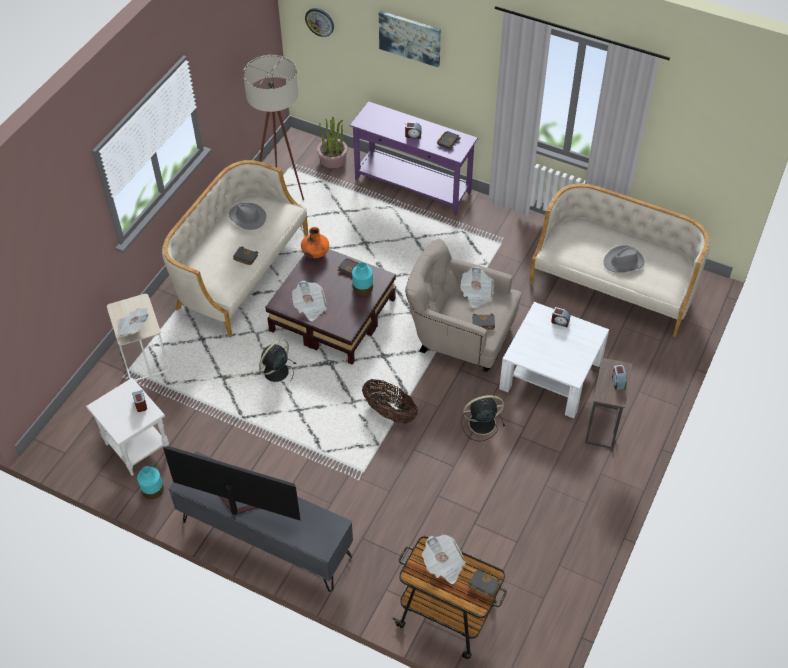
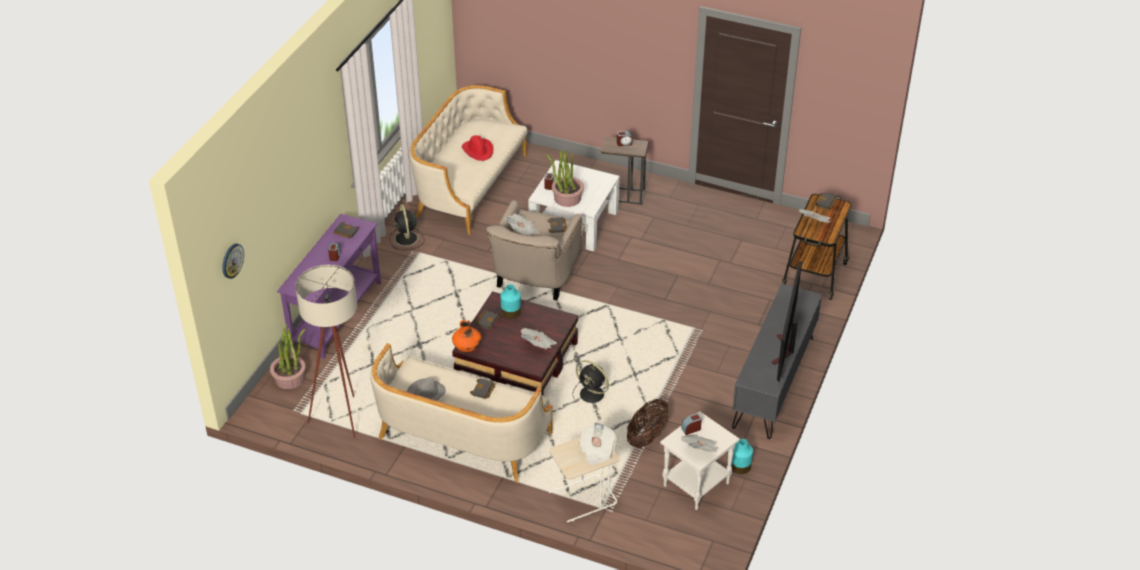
camera: 95 degrees left, 10 degrees down
(111, 409) = (700, 450): none -> newspaper
(389, 412) = (628, 315): basket -> basket (647, 436)
(410, 38) = (287, 183): picture -> none
(480, 423) = (631, 261): black fan -> black fan (406, 239)
(535, 335) = (567, 198): none -> potted plant
(623, 262) = (478, 150): grey hat -> red hat

